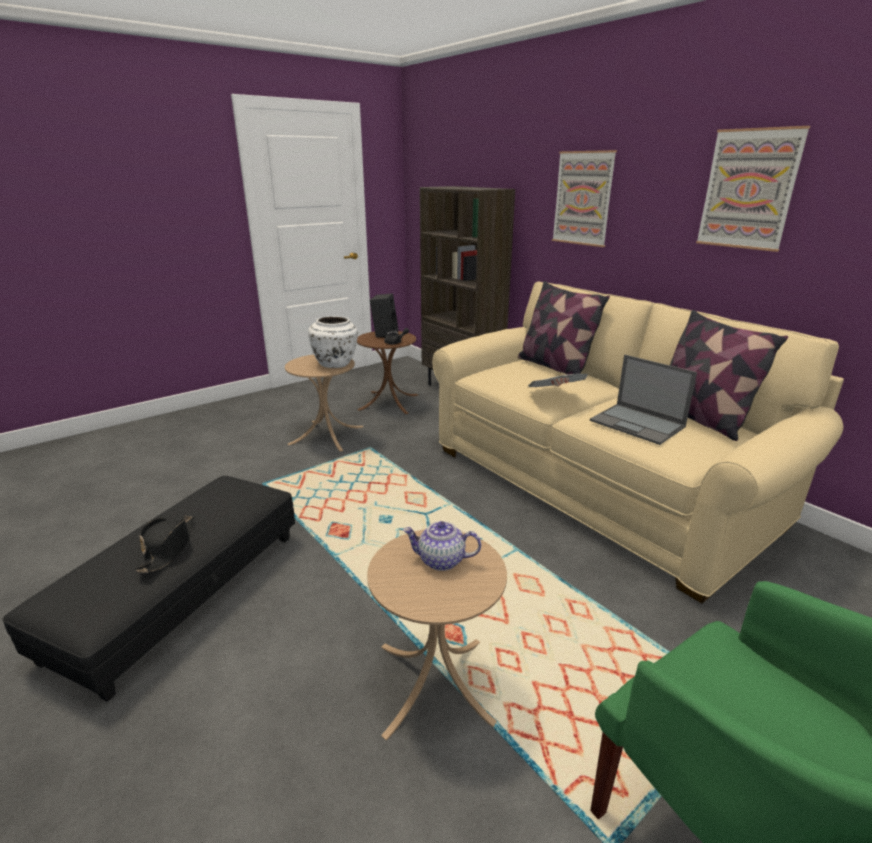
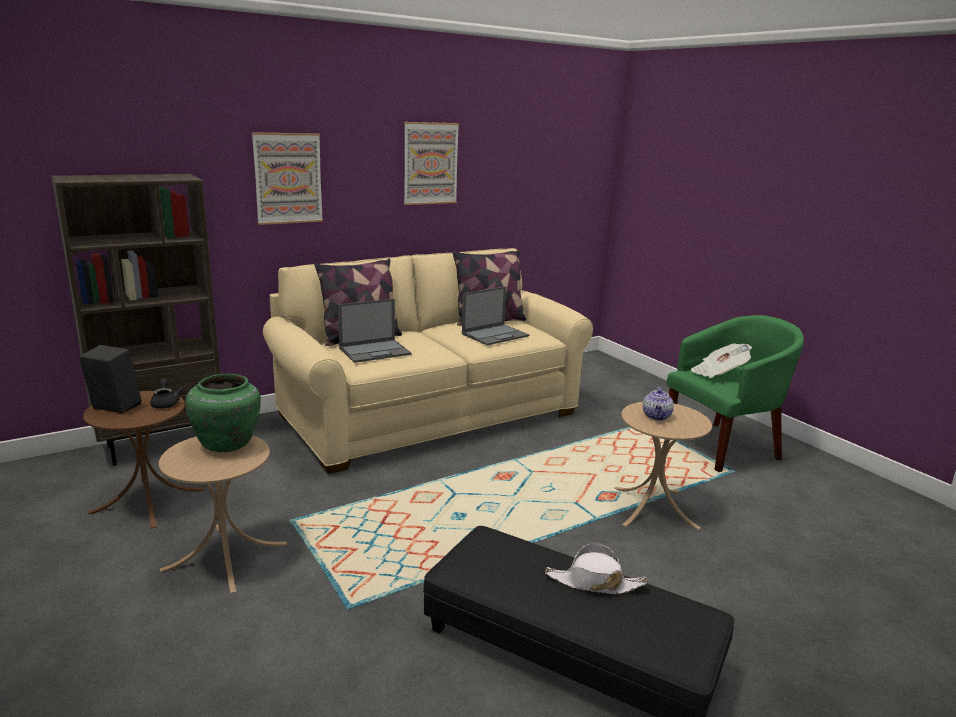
camera: 85 degrees left, 5 degrees down
(168, 548) = (594, 582): black hat -> white hat
(335, 364) = (228, 443): white vase -> green vase
(519, 374) = (375, 351): none -> laptop
(555, 396) = (434, 347): newspaper -> newspaper (718, 373)

